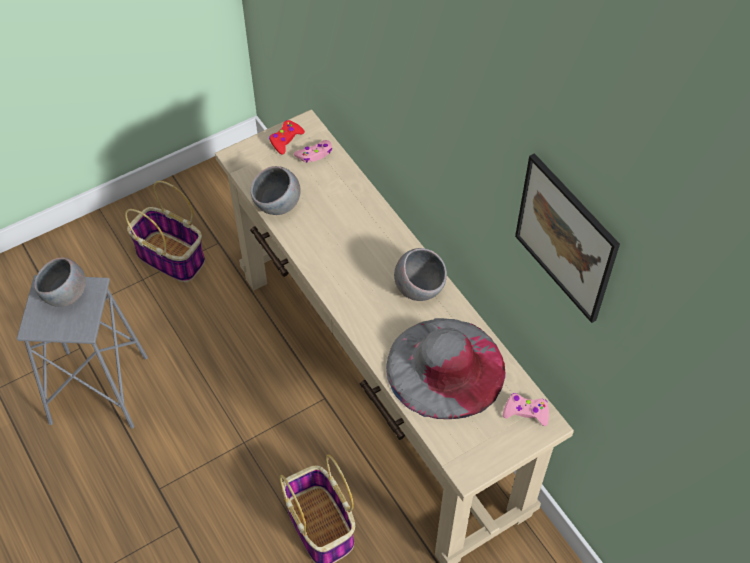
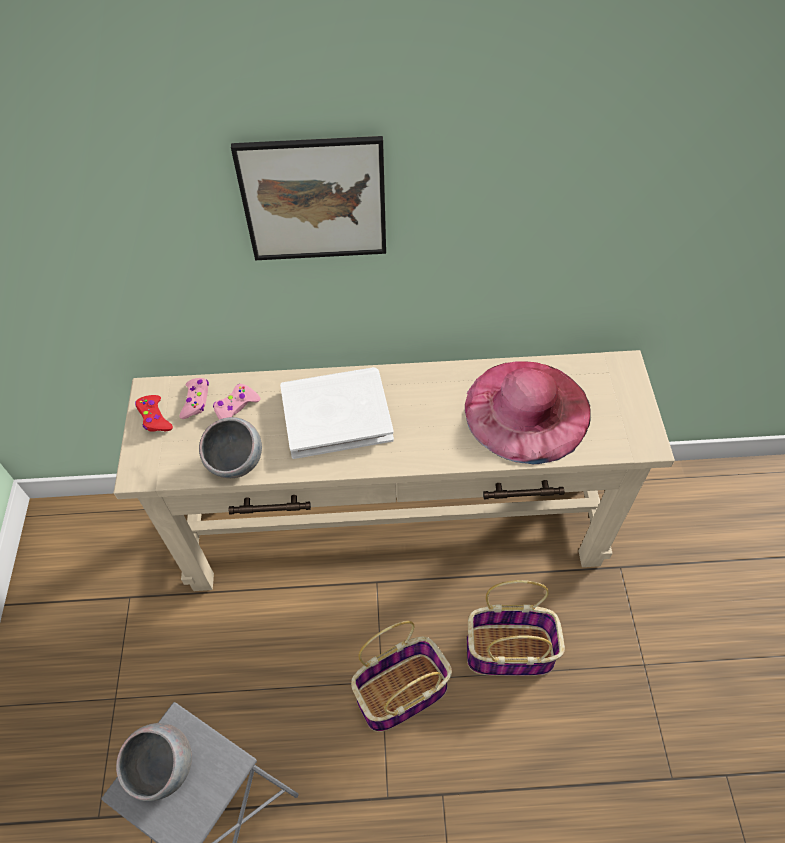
camera: 60 degrees left, 0 degrees up
(172, 257) = (111, 653): basket -> basket (402, 691)
(357, 243) = (336, 415): none -> white book
(419, 288) = (424, 389): grey bowl -> none
(445, 367) = (527, 410): grey hat -> pink hat
(526, 412) = (606, 373): pink game controller -> pink game controller (236, 407)
(566, 238) = (608, 164): picture -> picture (314, 200)

